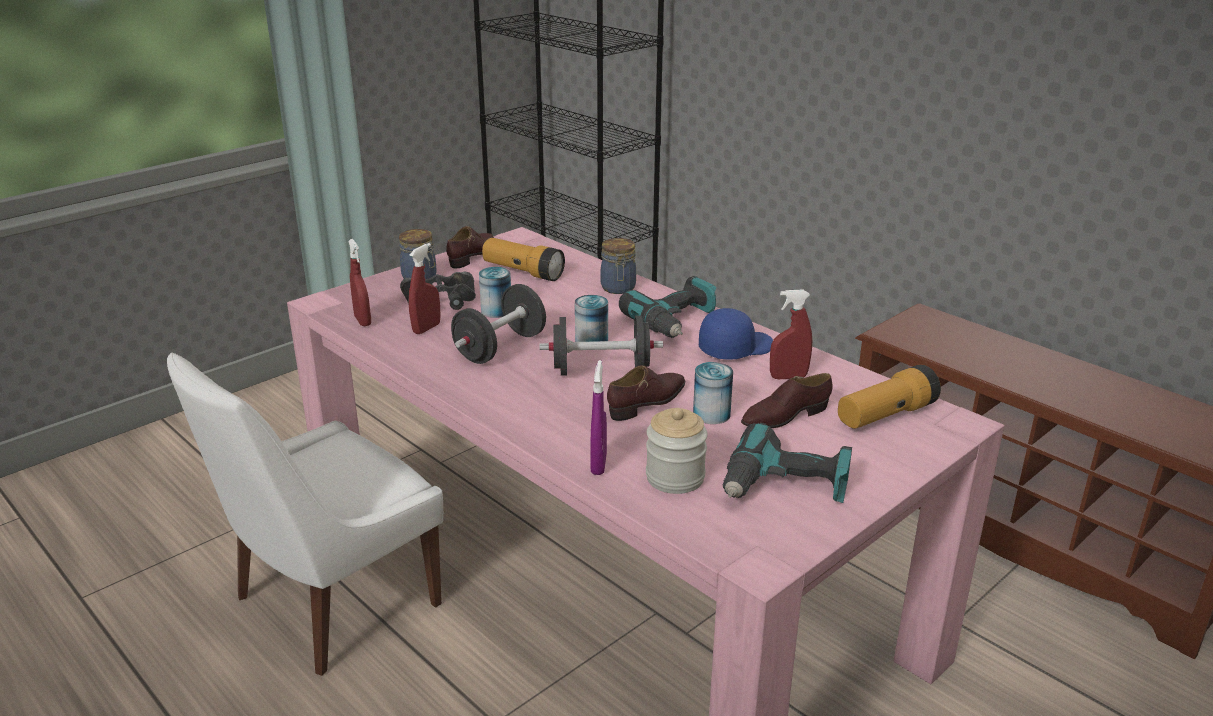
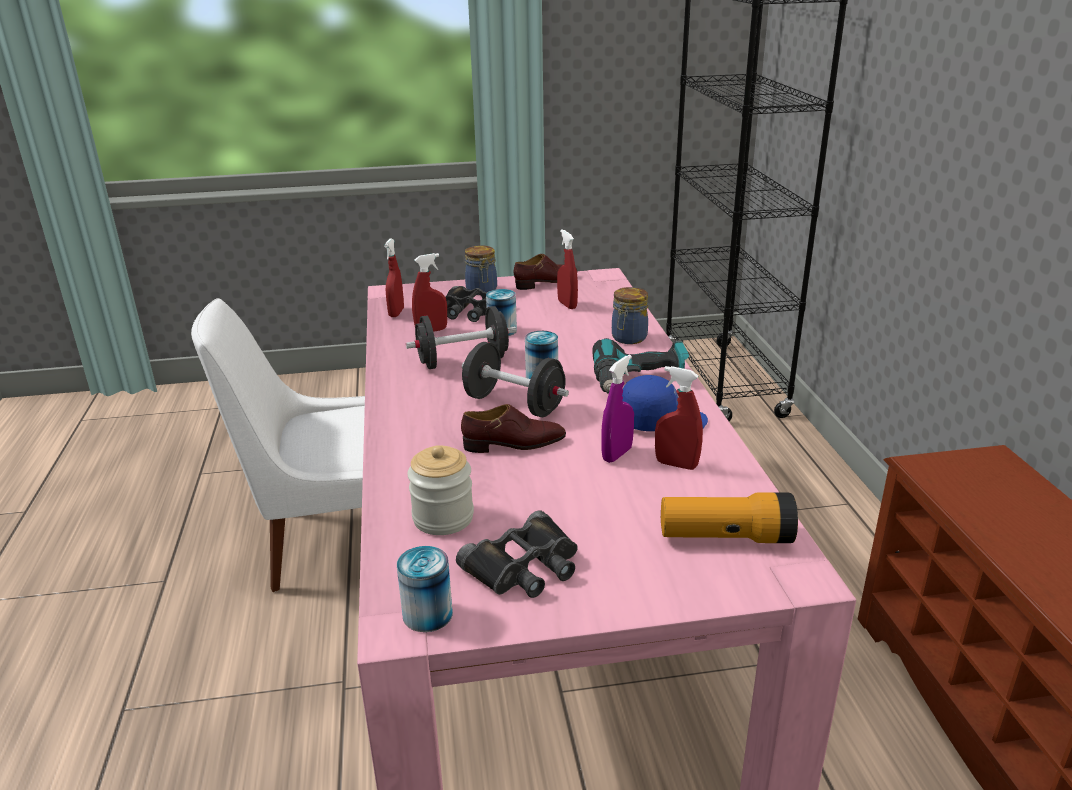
camera: 35 degrees right, 0 degrees up
(523, 272) = (567, 305): flashlight -> red spray bottle
(598, 464) = (400, 482): purple spray bottle -> purple spray bottle (617, 454)
(711, 414) = (554, 473): can -> can (427, 614)
(785, 416) = (620, 500): brown shoe -> none
(785, 487) = (525, 566): power drill -> black binoculars

